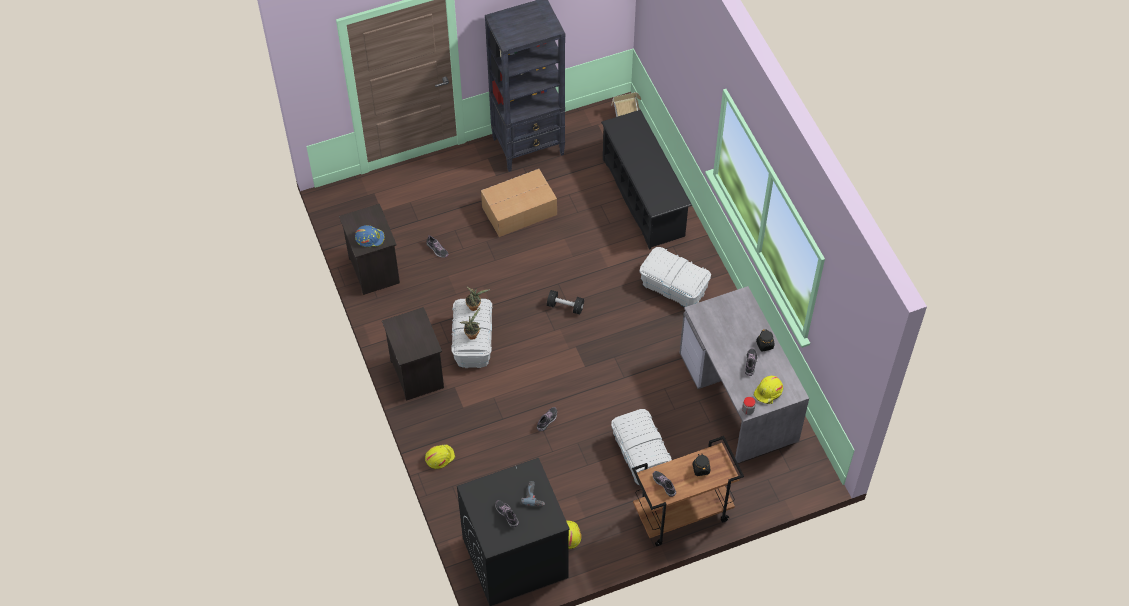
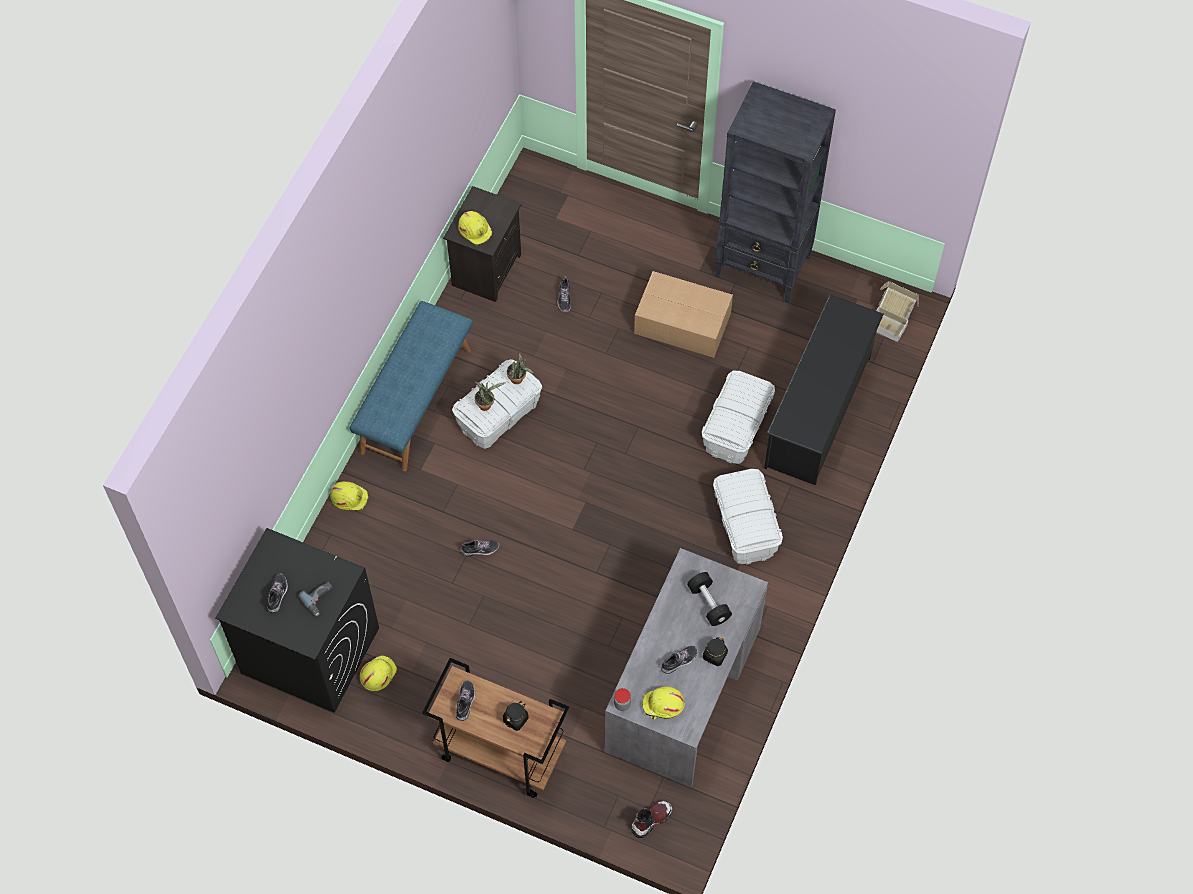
camera: 45 degrees right, 5 degrees up
(370, 238) = (475, 230): blue hard hat -> yellow hard hat
(415, 373) = (415, 400): black nightstand -> blue bench
(565, 306) = (619, 455): black dumbbell -> black dumbbell (708, 603)
(640, 455) = (526, 661): white storage box -> white storage box (736, 428)
(798, 475) = (651, 820): none -> boot

